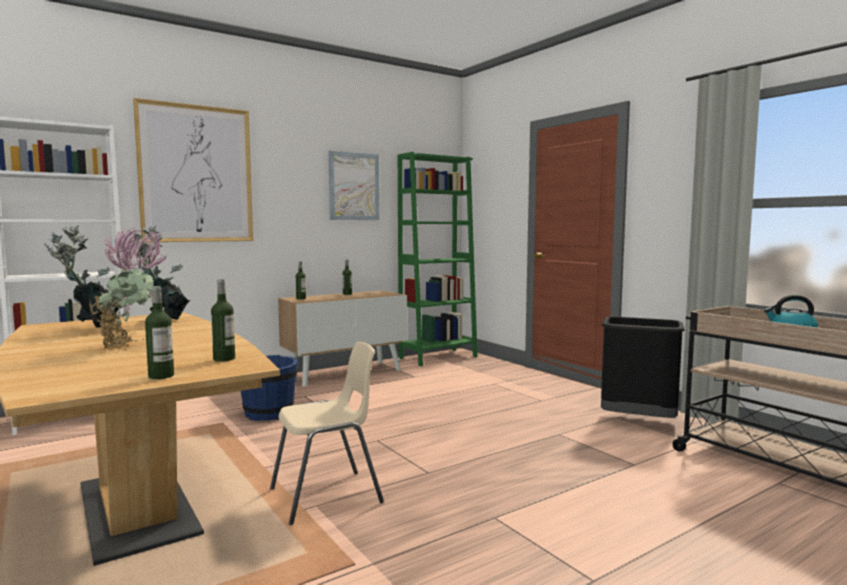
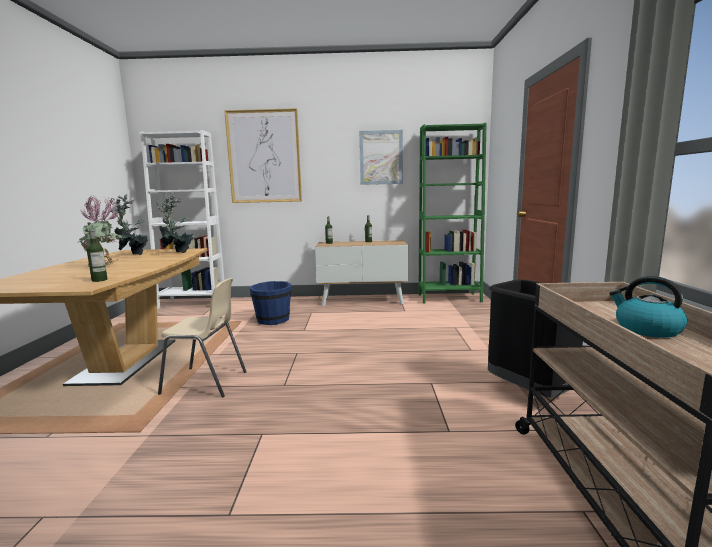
camera: 35 degrees right, 5 degrees up
(161, 376) = (41, 286): bottle -> none

